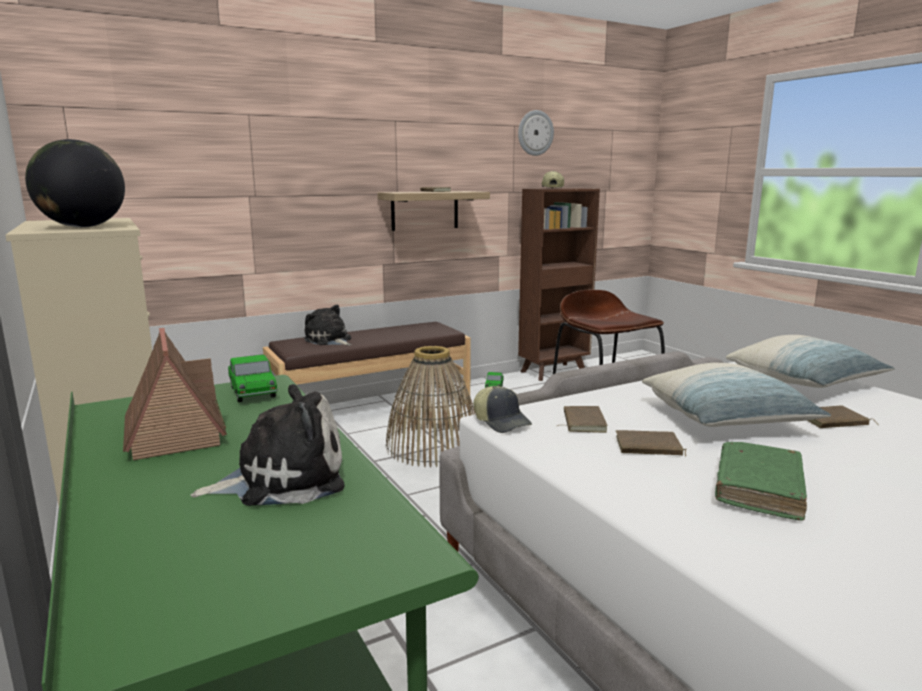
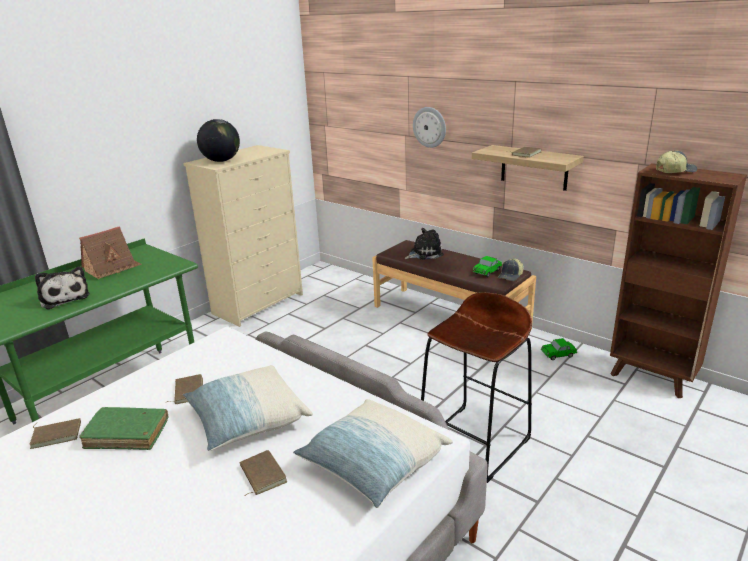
camera: 70 degrees right, 10 degrees up
(253, 392) = (164, 265): toy car -> toy car (487, 272)
(329, 340) = (424, 253): plush toy -> plush toy turned 45 degrees clockwise
(433, 446) = (404, 360): basket -> none
(502, 422) = (220, 339): cap -> cap (511, 276)
(535, 133) = (685, 98): wall clock -> wall clock (429, 127)
(582, 422) = (227, 364): brown book -> brown book (57, 434)

